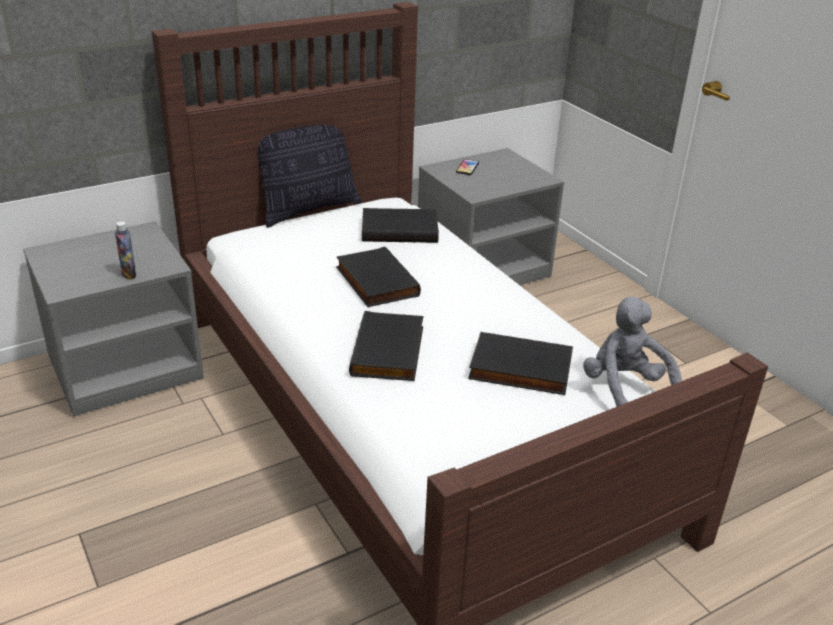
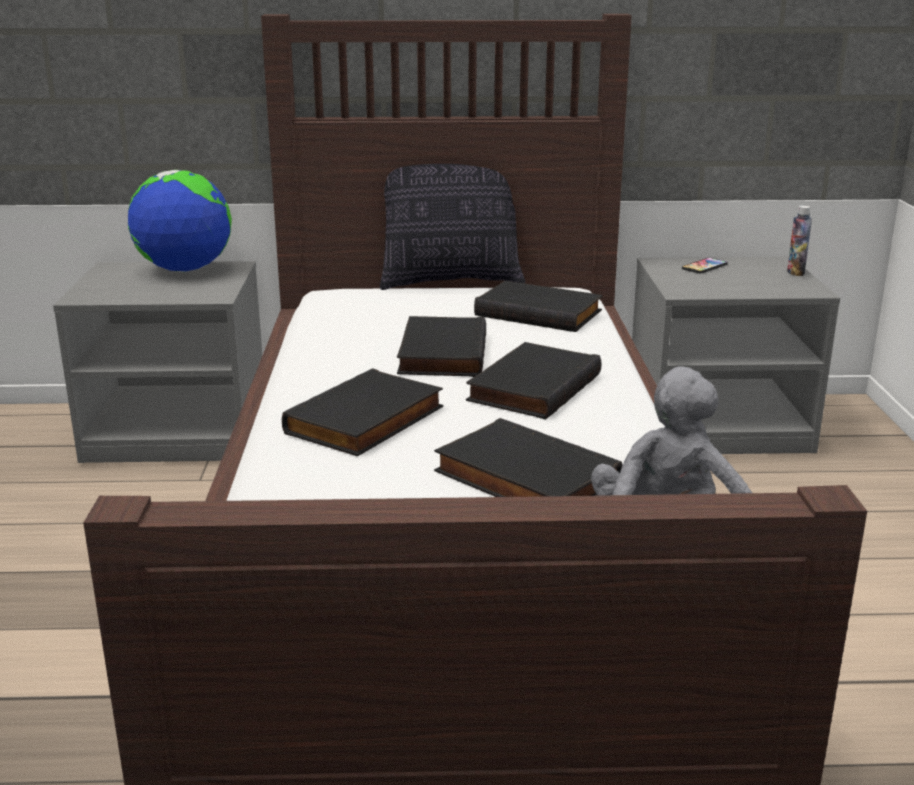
camera: 30 degrees right, 10 degrees down
(111, 242) = (185, 270): none -> globe
(129, 274) = (164, 296): bottle -> bottle (795, 272)
(457, 296) = (532, 387): none -> black book

